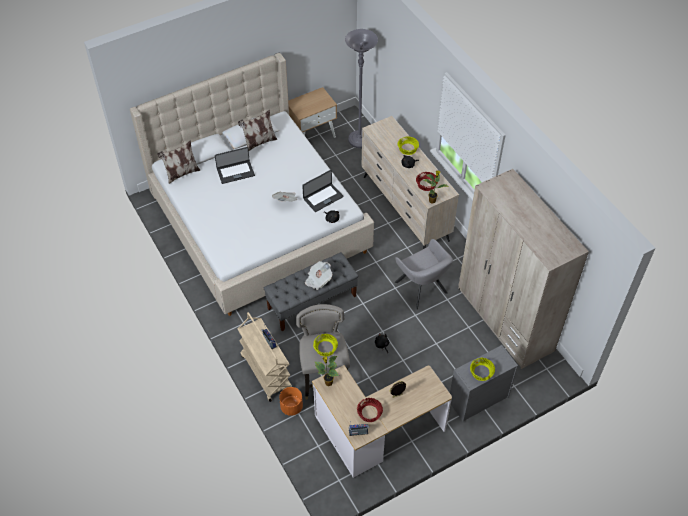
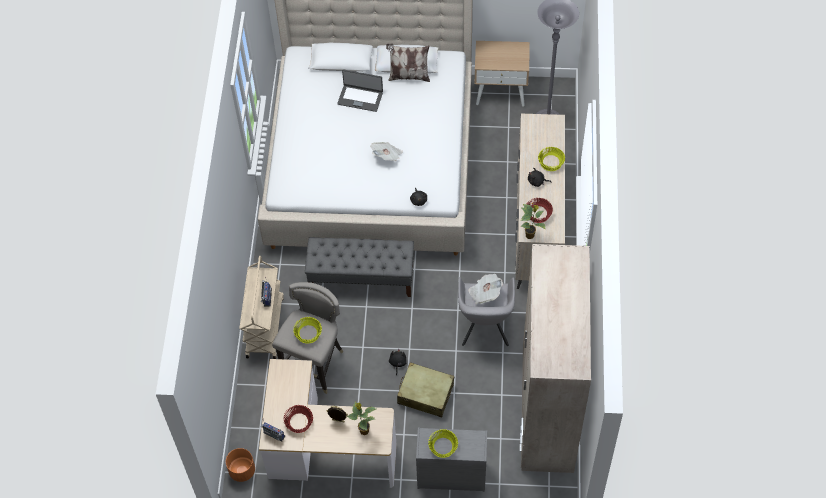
camera: 35 degrees right, 5 degrees up
(181, 173) = (306, 73): pillow -> none
(291, 407) = (263, 375): orange planter -> orange planter (242, 470)
(318, 280) = (366, 258): newspaper -> newspaper (485, 293)
(323, 197) = (427, 171): laptop -> none
(328, 382) = (283, 369): potted plant -> potted plant (363, 430)
(417, 355) = (425, 394): none -> beige suitcase

